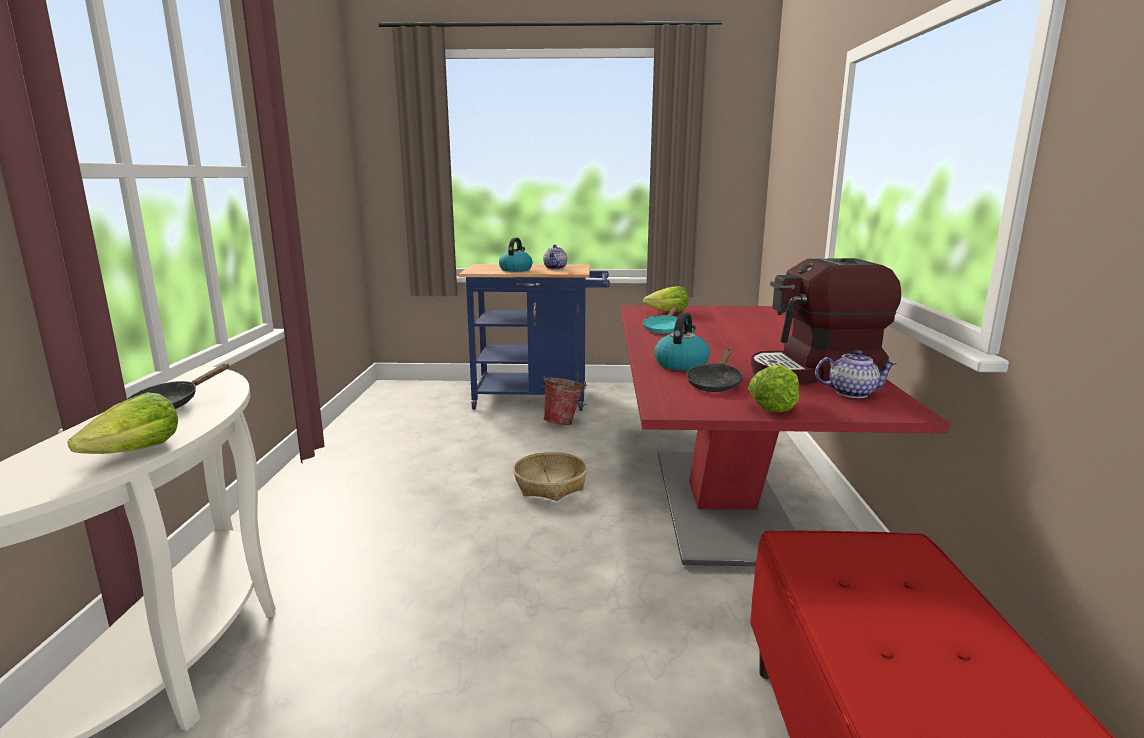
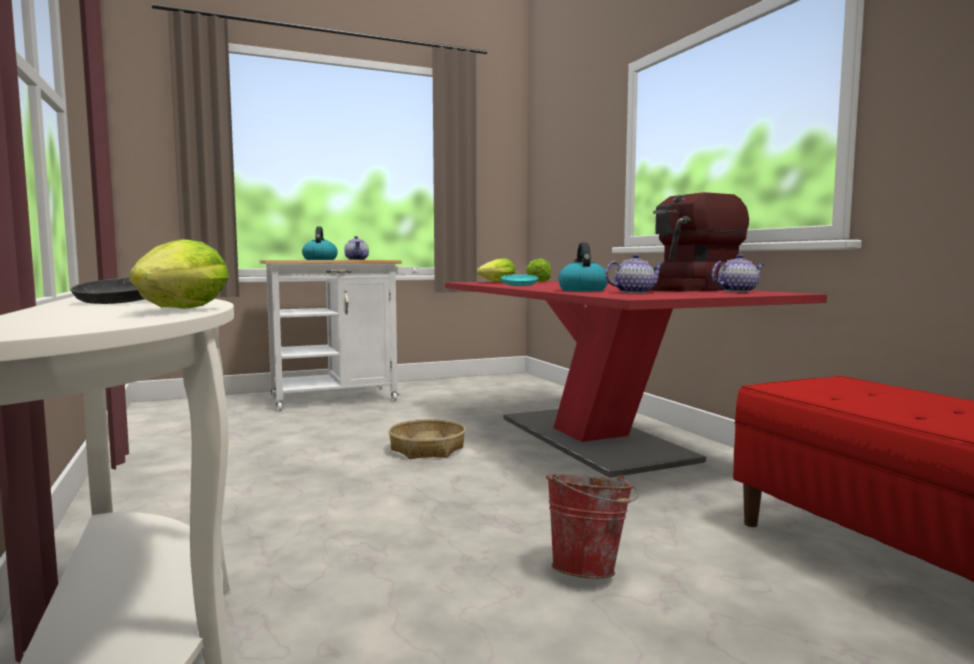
camera: 25 degrees left, 10 degrees down
(539, 399) = (342, 398): blue cart -> white cart
(564, 422) = (388, 409): bucket -> bucket (589, 569)
(714, 383) = (634, 292): black frying pan -> teapot
(774, 405) = (703, 294): lettuce -> lettuce (538, 281)

